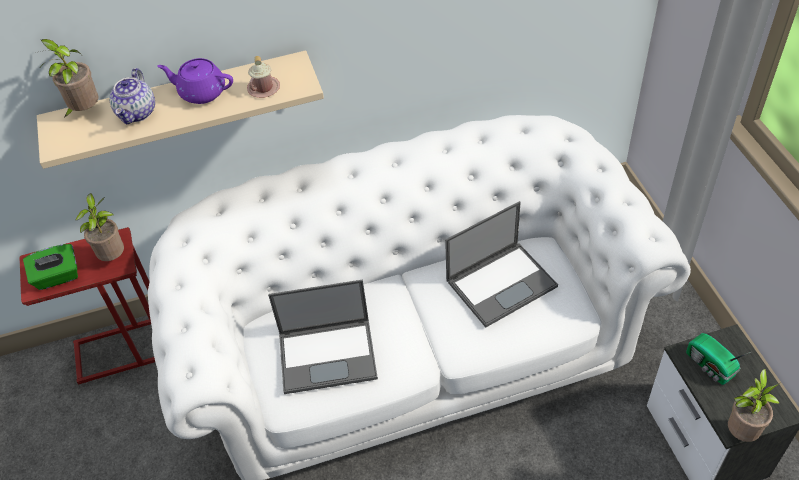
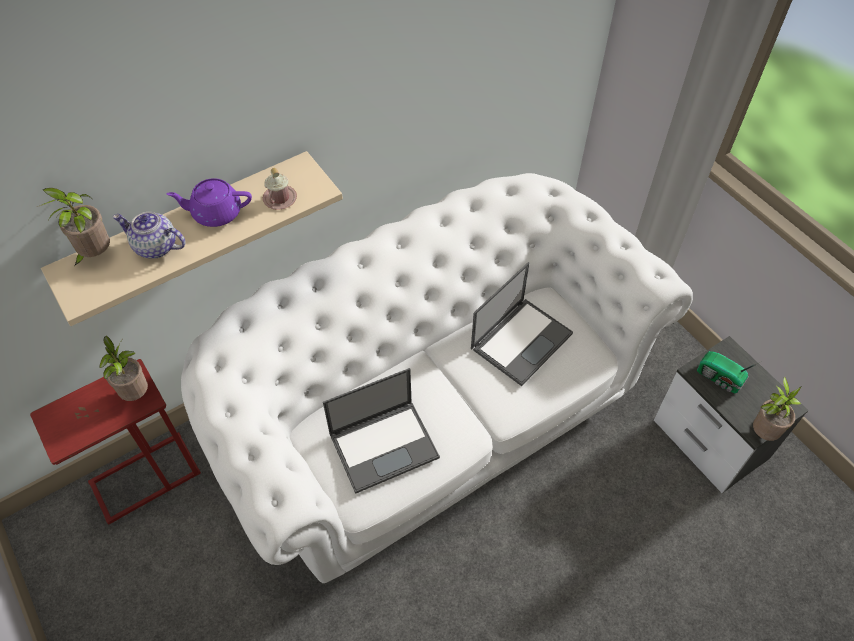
camera: 20 degrees left, 5 degrees up
(57, 277) = (82, 427): green tissue box -> none
(137, 113) = (155, 247): teapot -> teapot turned 120 degrees clockwise

